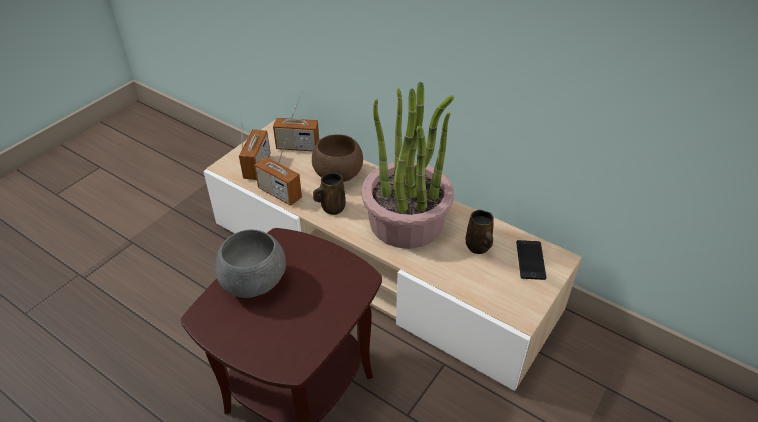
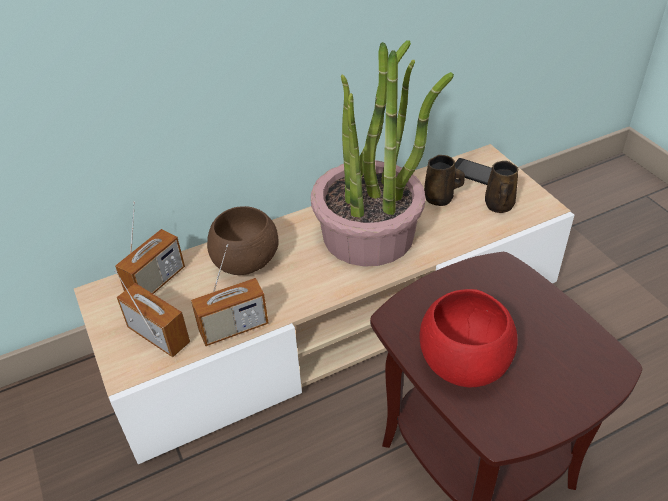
camera: 60 degrees left, 0 degrees up
(255, 284) = (464, 363): grey bowl -> red bowl
(331, 208) = (300, 287): brown mug -> brown mug (498, 206)

